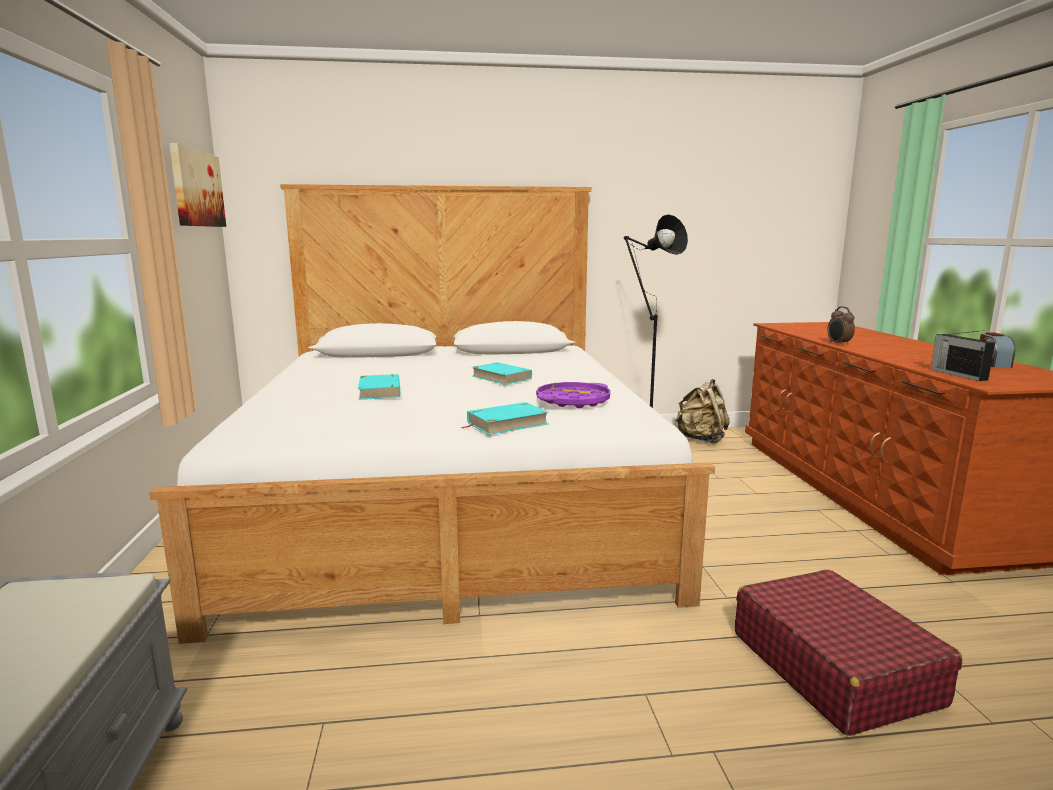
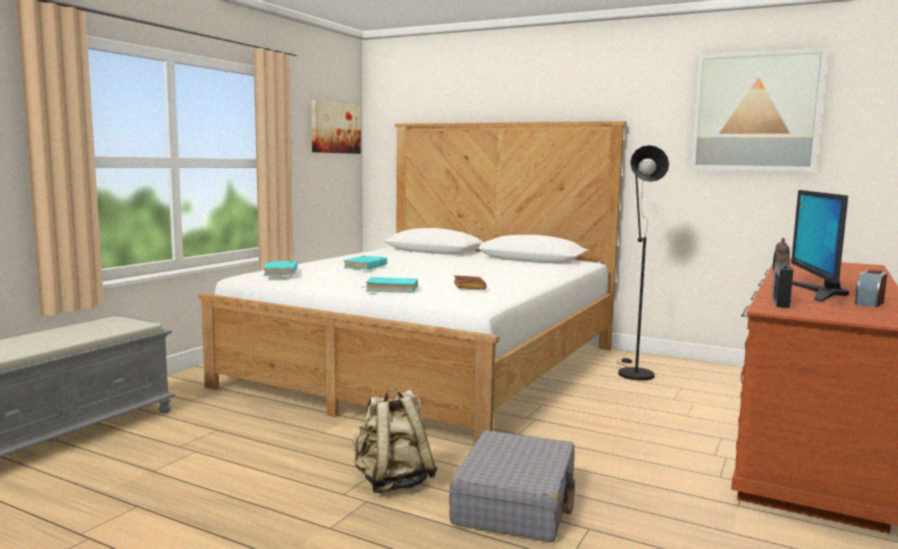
camera: 35 degrees right, 5 degrees down
(501, 377) = (464, 270): turquoise book -> turquoise book (281, 272)
(573, 401) = (468, 286): purple tray -> brown book
(701, 439) = (720, 373): beige backpack -> beige backpack (392, 482)
(712, 180) = (755, 112): none -> picture
(833, 667) = (515, 503): red suitcase -> grey suitcase
(925, 358) = (817, 292): none -> monitor

